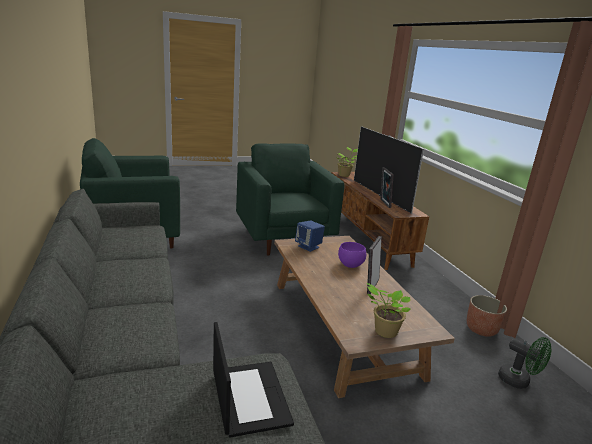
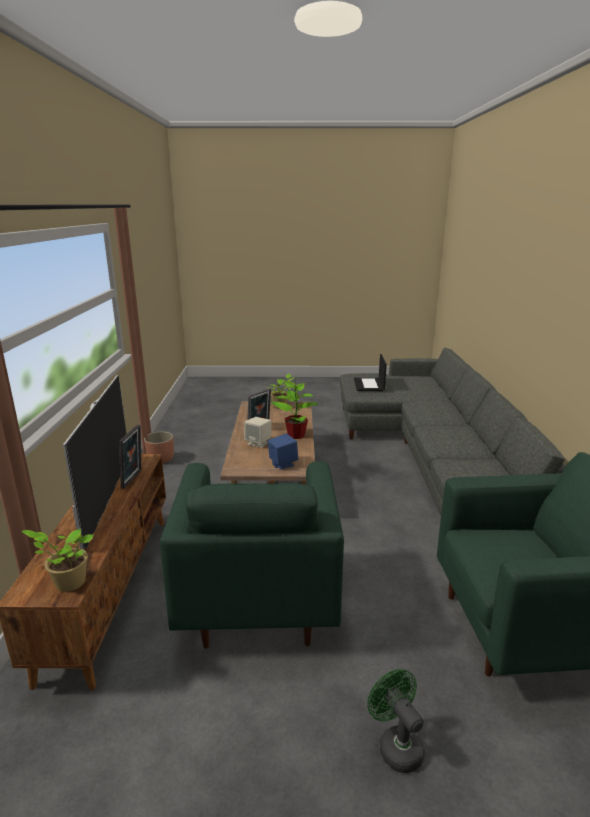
camera: 160 degrees left, 0 degrees up
(319, 278) = (296, 435): none -> potted plant
(350, 265) = (258, 443): purple bowl -> beige speaker
(519, 381) = (189, 435): green fan -> green fan (396, 745)

